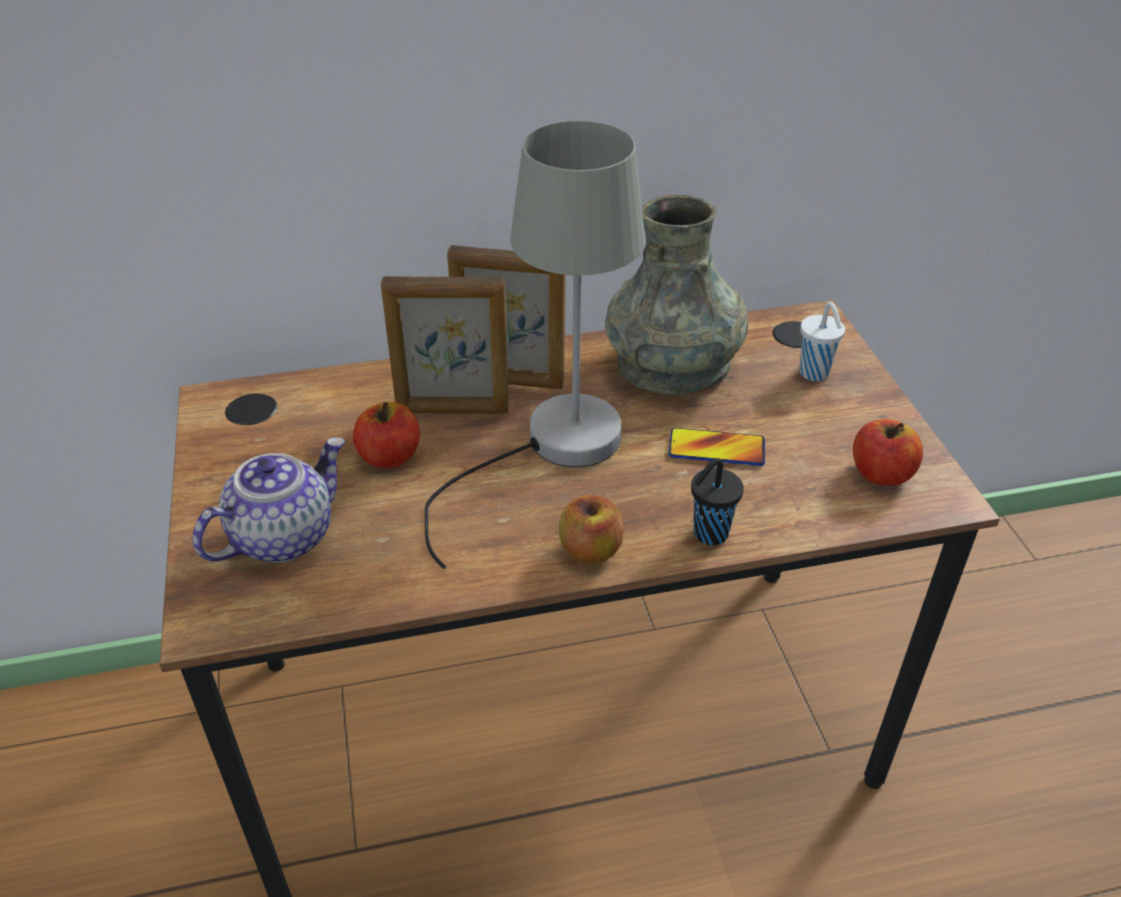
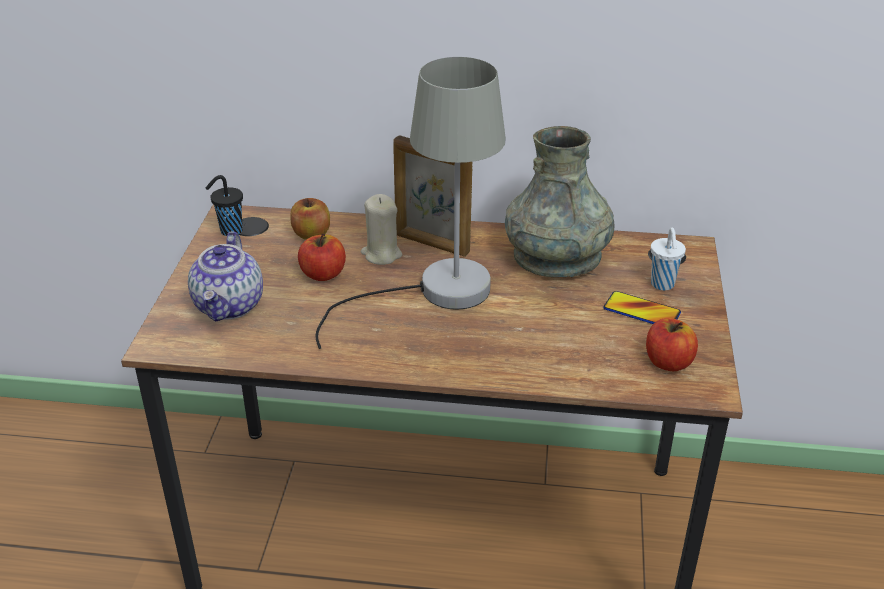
camera: 20 degrees right, 5 degrees down
(283, 535) = (230, 306): teapot -> teapot turned 120 degrees clockwise
(453, 410) = (381, 254): picture frame -> beige candle
(590, 550) = (423, 361): apple -> apple (311, 234)
(708, 534) = (512, 371): black cup -> black cup (230, 231)
(716, 448) = (553, 318): phone -> phone (641, 311)

